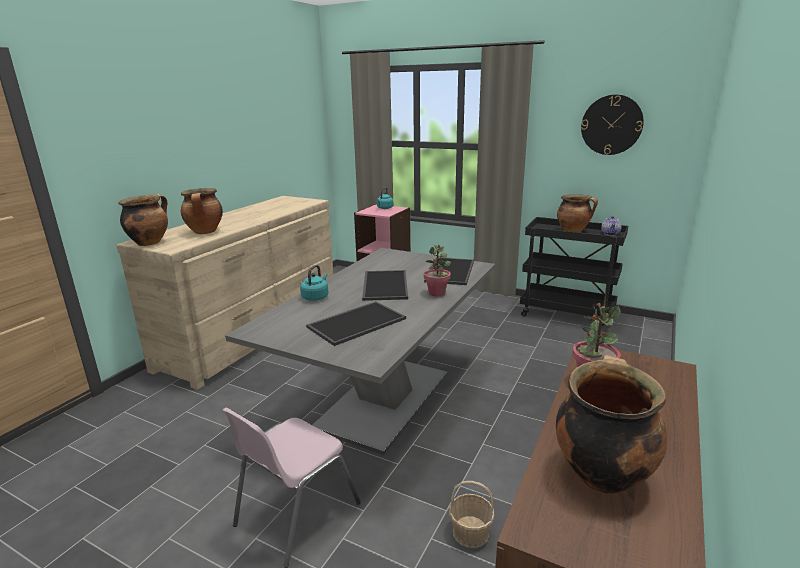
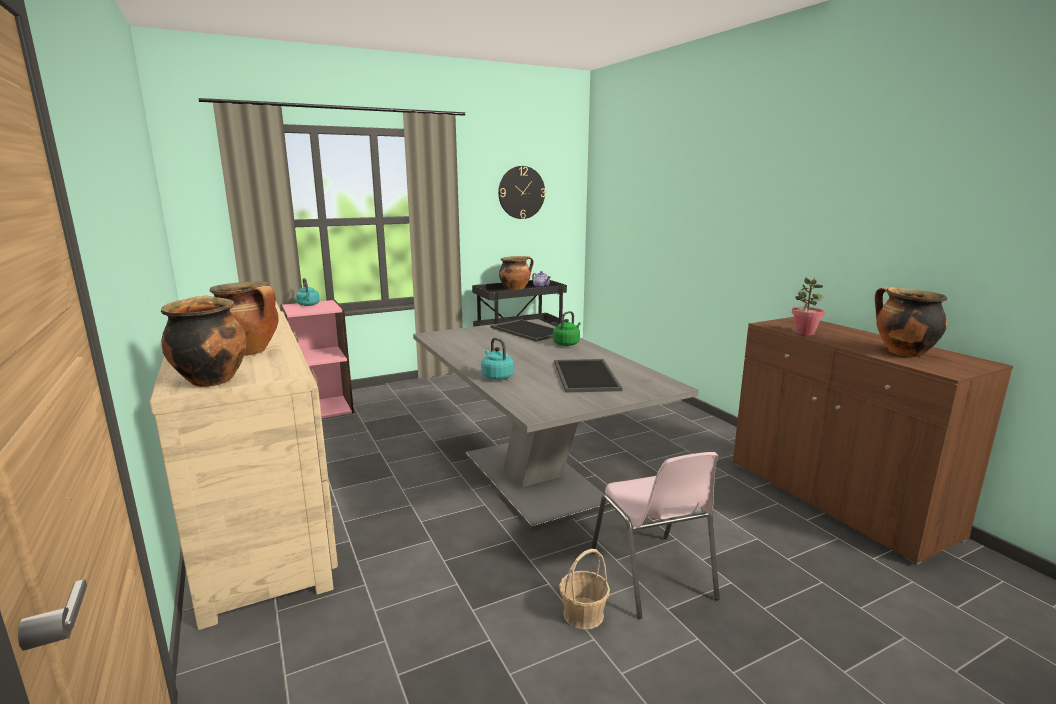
camera: 55 degrees left, 5 degrees down
(384, 285) = (516, 352): tray -> none
(437, 293) = (567, 343): potted plant -> green kettle
(470, 532) = (734, 503): basket -> basket (583, 614)

